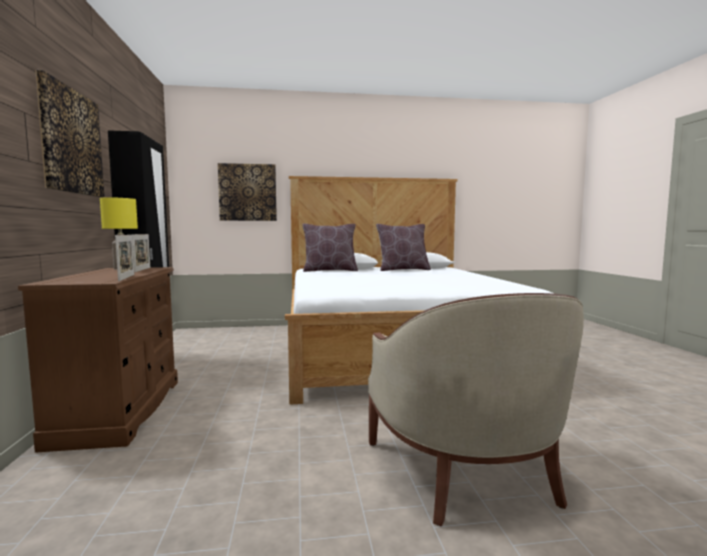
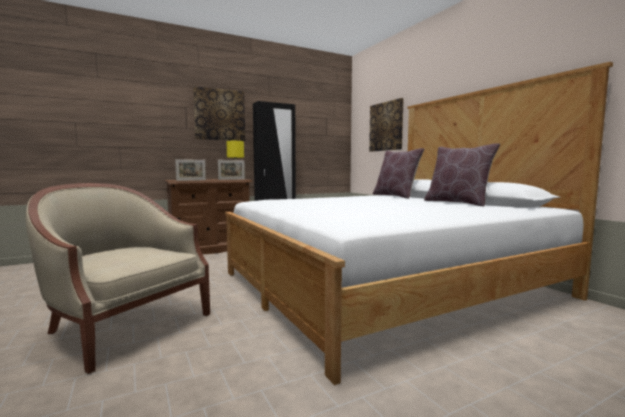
camera: 70 degrees right, 0 degrees up
(465, 470) = (125, 327): beige armchair -> beige armchair turned 60 degrees clockwise

